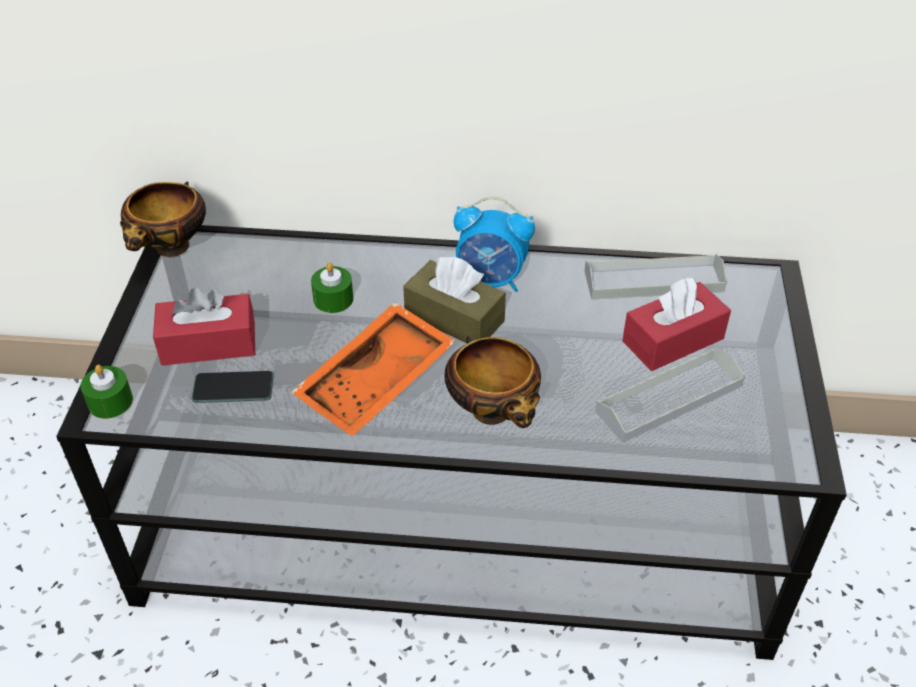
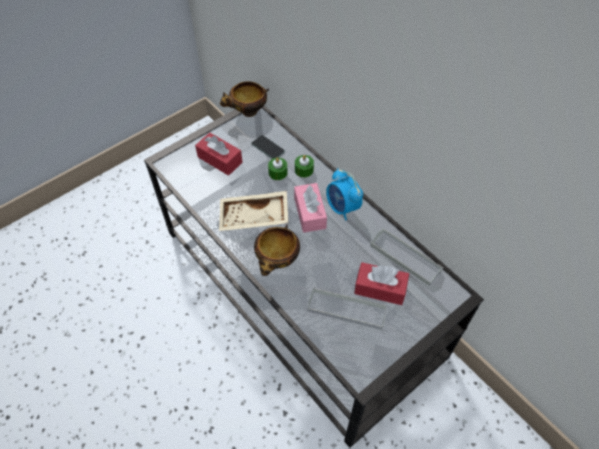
camera: 45 degrees right, 10 degrees up
(110, 401) = (169, 159): green candle -> green candle (304, 170)
(233, 388) = (209, 182): phone -> phone (268, 147)
(378, 383) = (254, 218): orange tray -> beige tray
(454, 318) = (310, 213): brown tissue box -> pink tissue box

